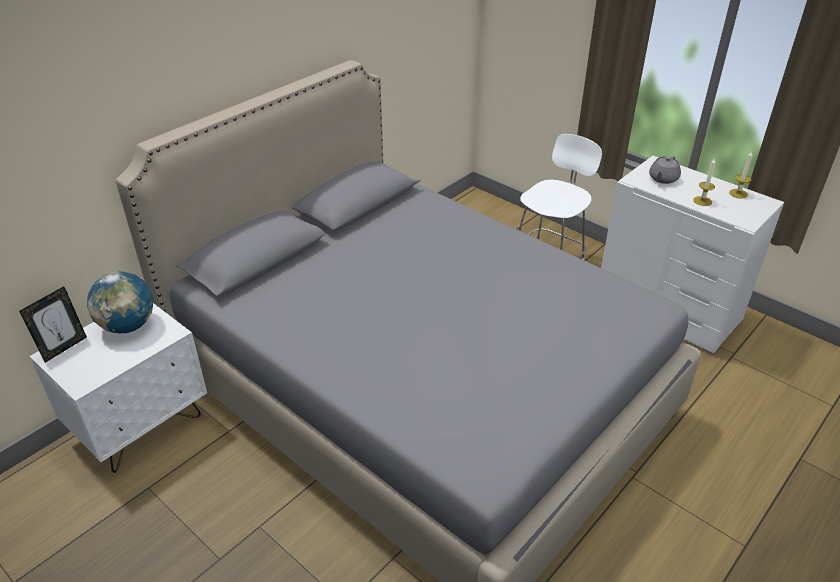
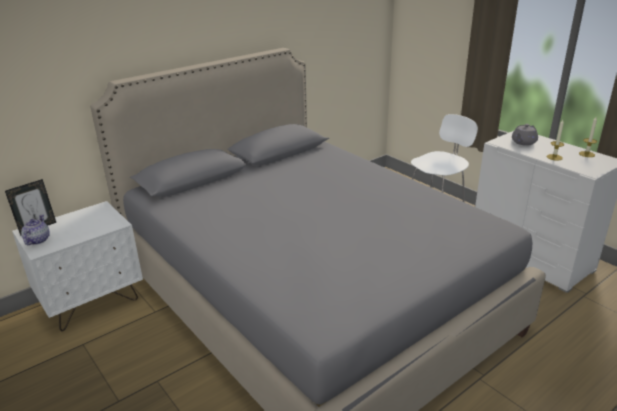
camera: 10 degrees right, 10 degrees down
(72, 369) = (37, 240): none -> teapot
(128, 325) = (88, 217): globe -> none

